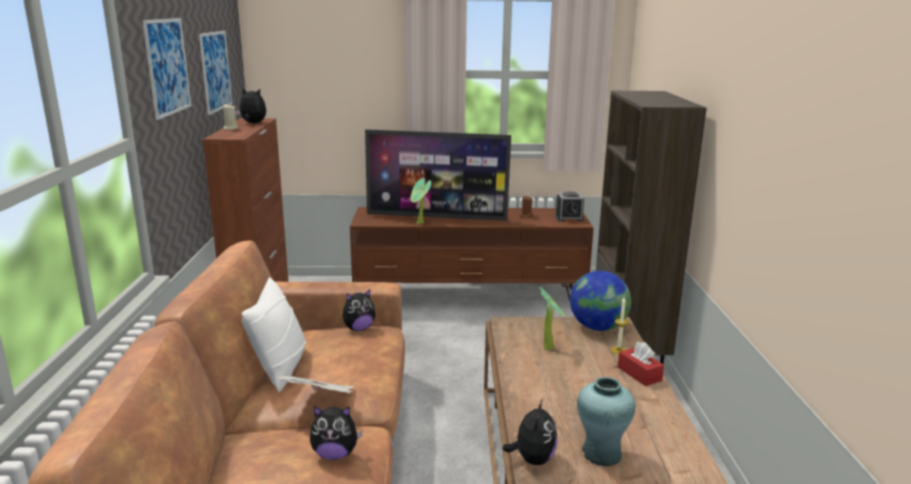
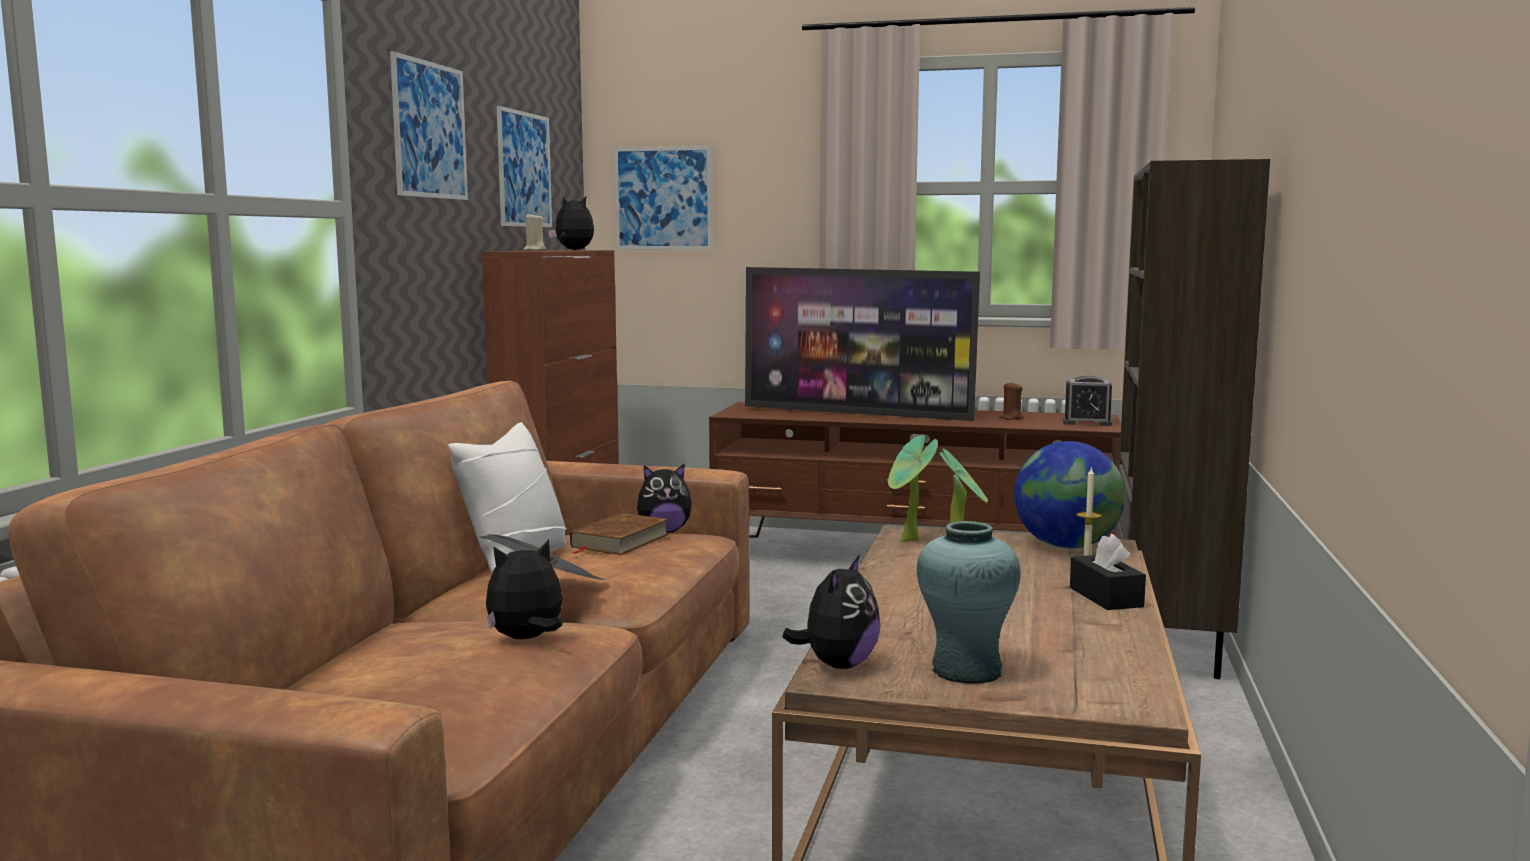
camera: 15 degrees right, 10 degrees down
(299, 77) = (663, 198): none -> picture
(335, 454) = (527, 639): plush toy -> plush toy turned 135 degrees clockwise
(341, 345) = (619, 541): none -> brown book
(420, 223) = (823, 418): potted plant -> potted plant (909, 541)
(639, 374) = (1105, 597): red tissue box -> black tissue box

